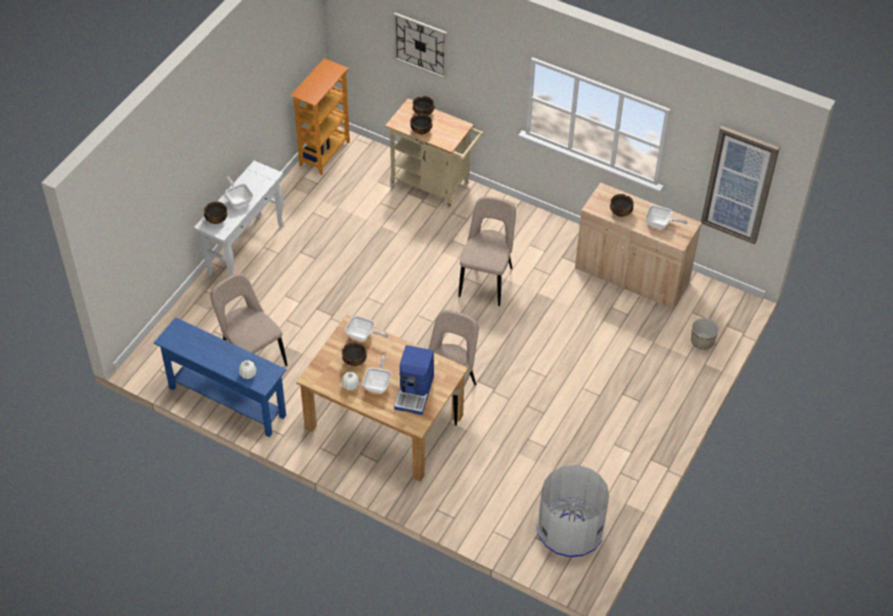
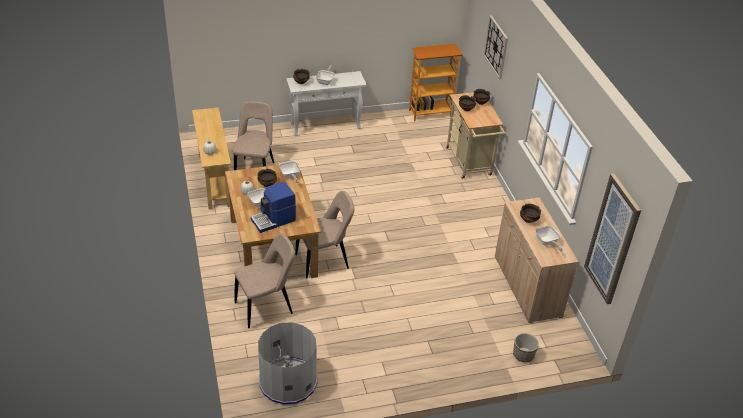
camera: 45 degrees right, 10 degrees down
(227, 402) = (214, 180): blue console table -> beige console table
(487, 280) = (432, 225): beige chair -> beige chair (266, 307)

